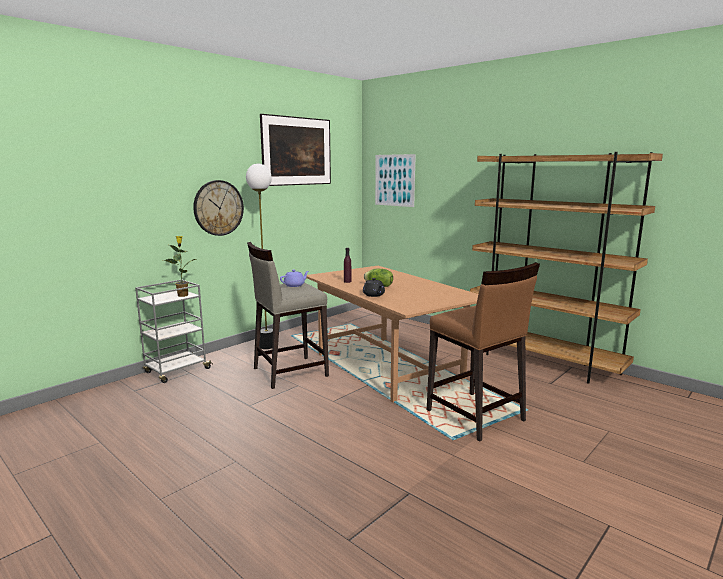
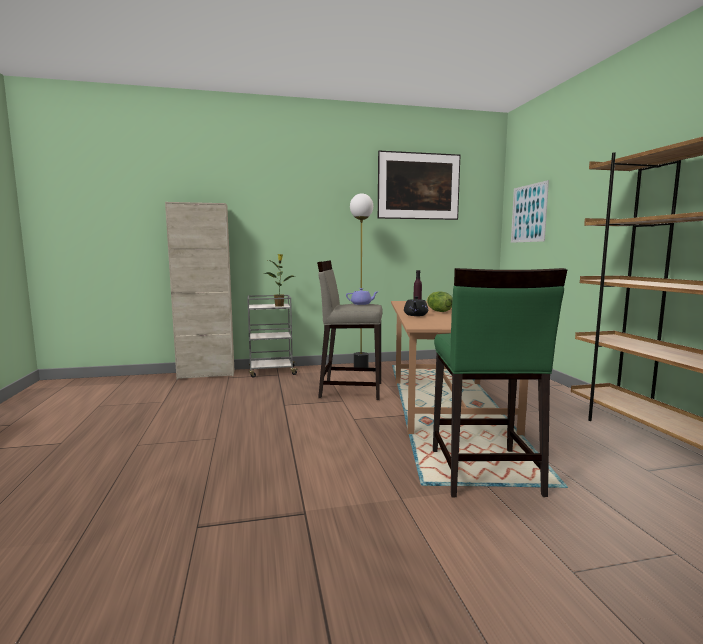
camera: 35 degrees right, 5 degrees down
(97, 393) = (206, 374): none -> beige cabinet
(218, 208) = (329, 236): wall clock -> none
(475, 416) = (483, 472): brown stool -> green stool

